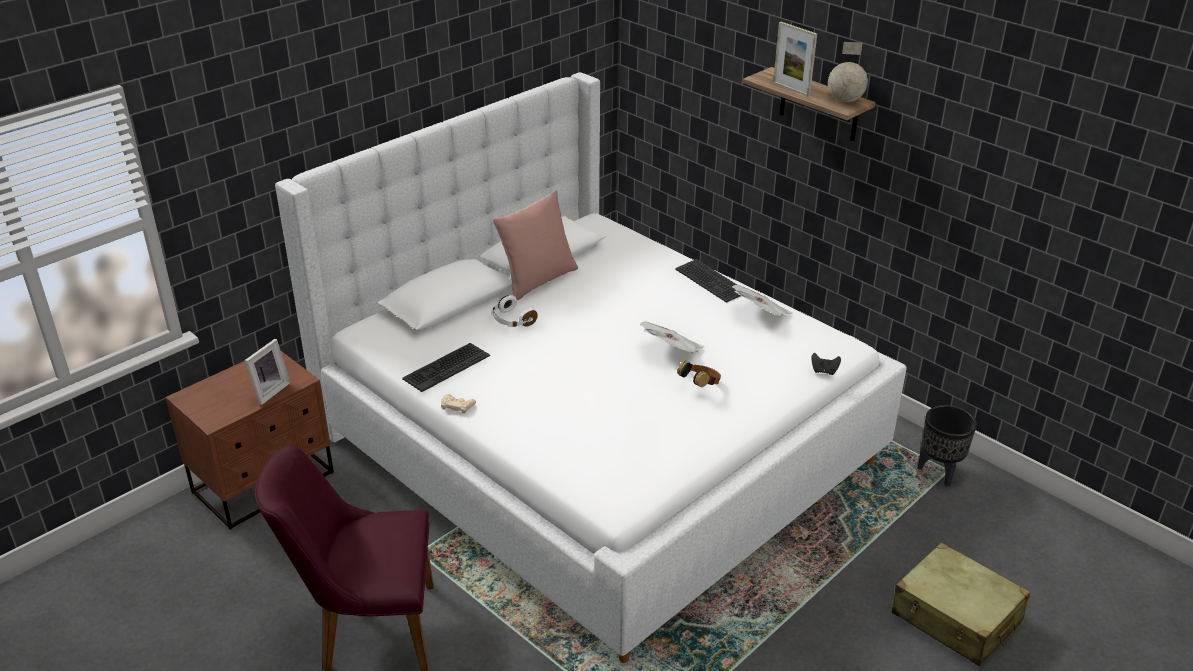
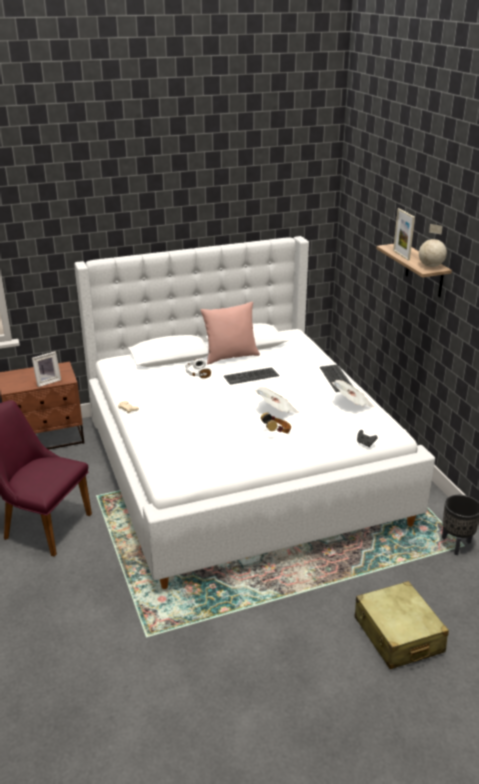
camera: 25 degrees right, 5 degrees down
(446, 367) = (139, 388): keyboard -> keyboard (251, 376)

